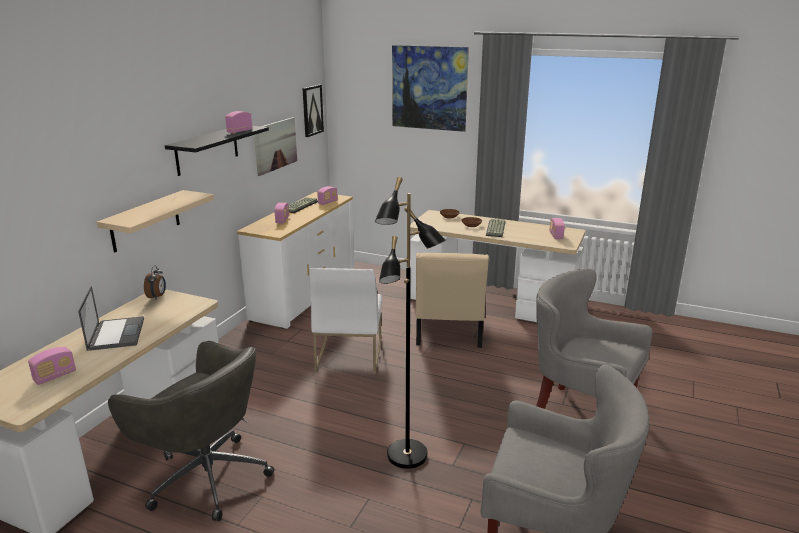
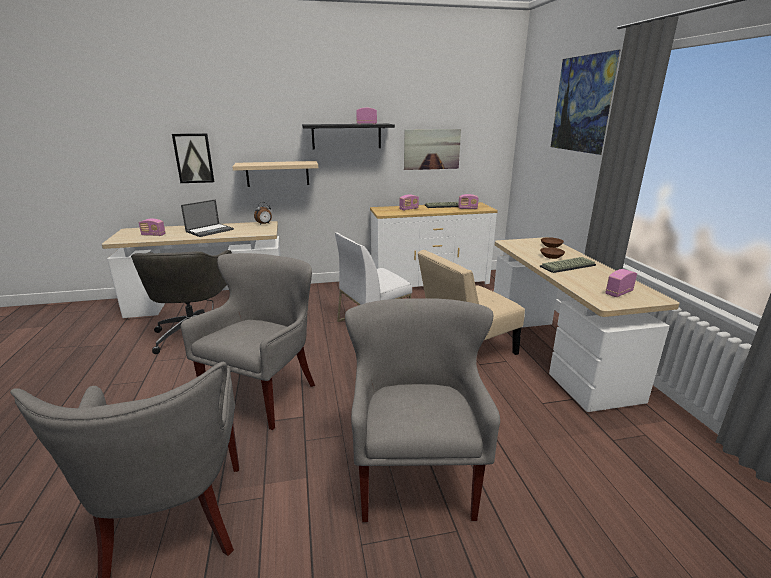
camera: 55 degrees right, 0 degrees up
(312, 110) = (491, 127): picture -> picture (194, 158)
(407, 456) = (265, 395): black floor lamp -> grey armchair

